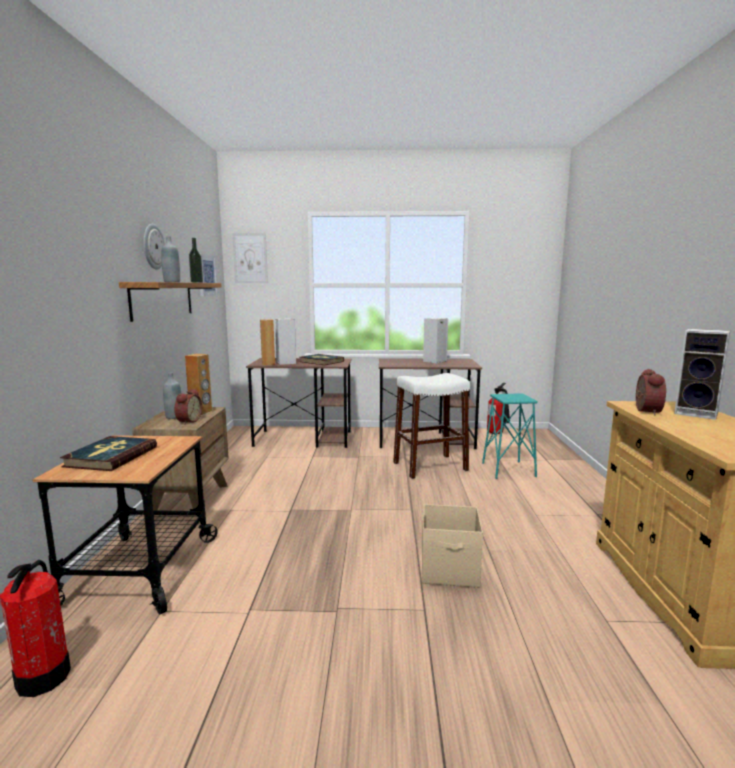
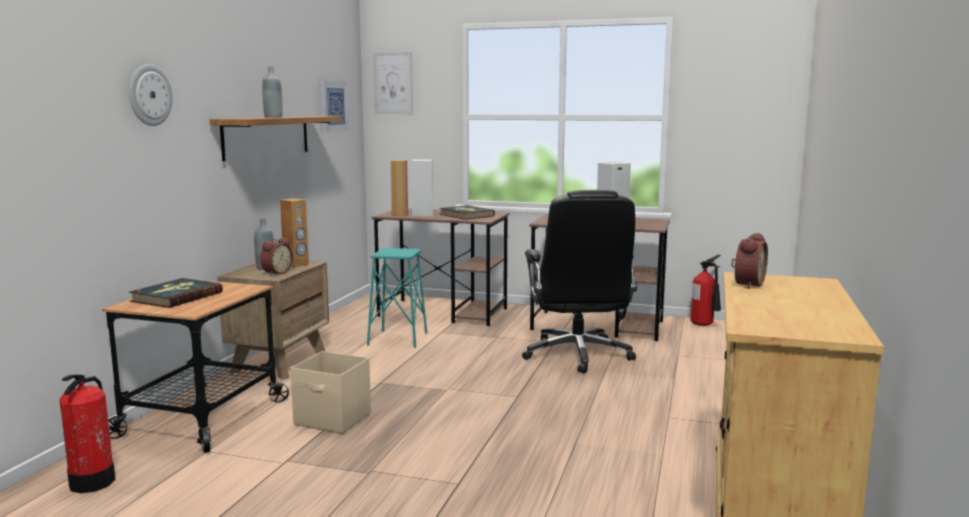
camera: 15 degrees right, 0 degrees up
(153, 246) = (256, 78): wall clock -> wall clock (149, 95)
(196, 282) = (308, 116): bottle -> none
(430, 466) = (578, 355): white stool -> black office chair
(450, 571) = (514, 456): beige storage box -> beige storage box (333, 419)
(508, 470) = (678, 367): turquoise stool -> turquoise stool (397, 339)
(698, 413) = (810, 290): speaker -> none

